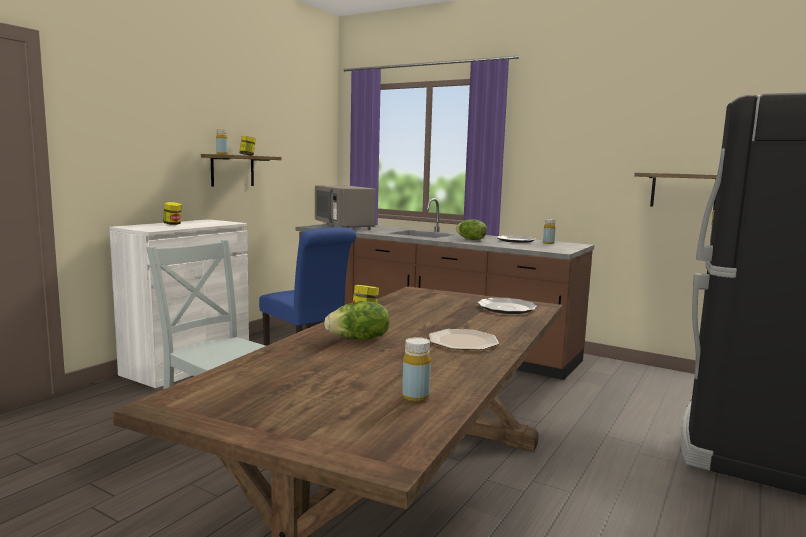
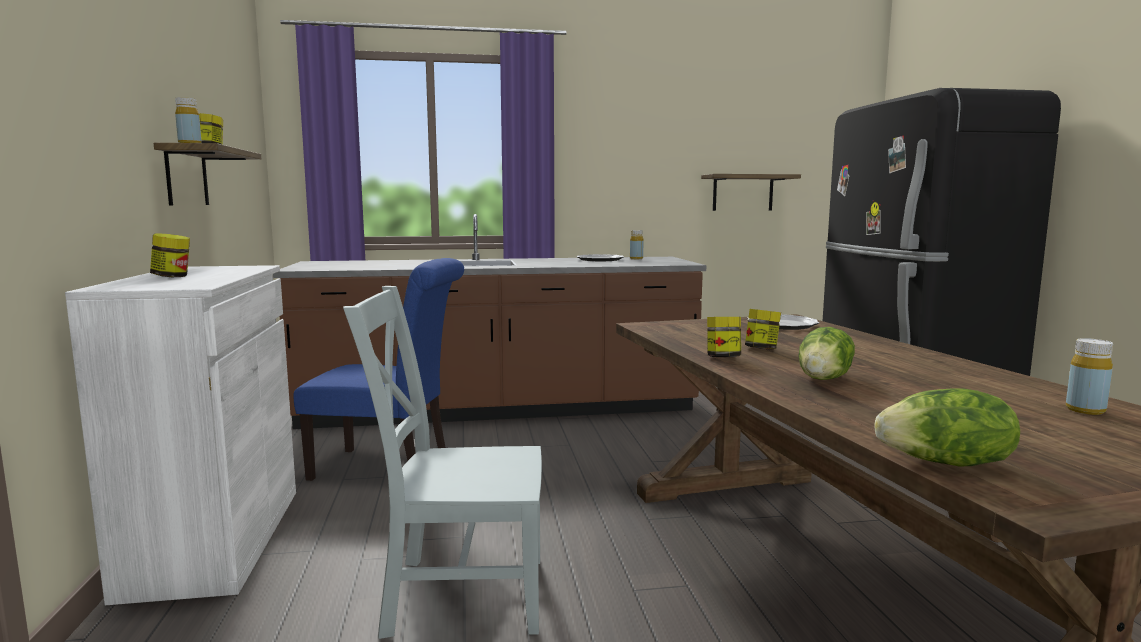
camera: 40 degrees left, 0 degrees up
(344, 227) = (342, 265): grey microwave -> none
(411, 317) = (762, 349): none -> jar
(463, 342) = (891, 358): plate -> none
(470, 239) = (557, 263): lettuce -> lettuce (946, 463)

